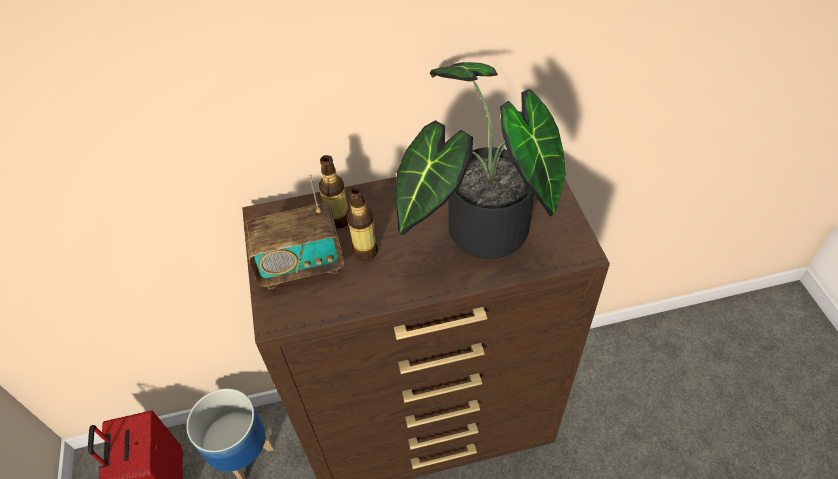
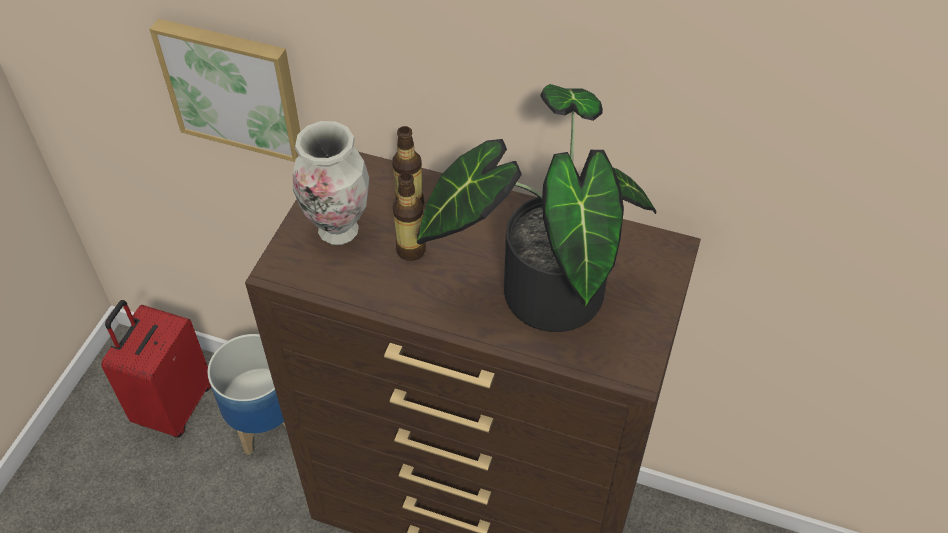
camera: 30 degrees right, 0 degrees up
(137, 198) = (234, 87): none -> picture
(300, 265) = (339, 231): radio -> vase

